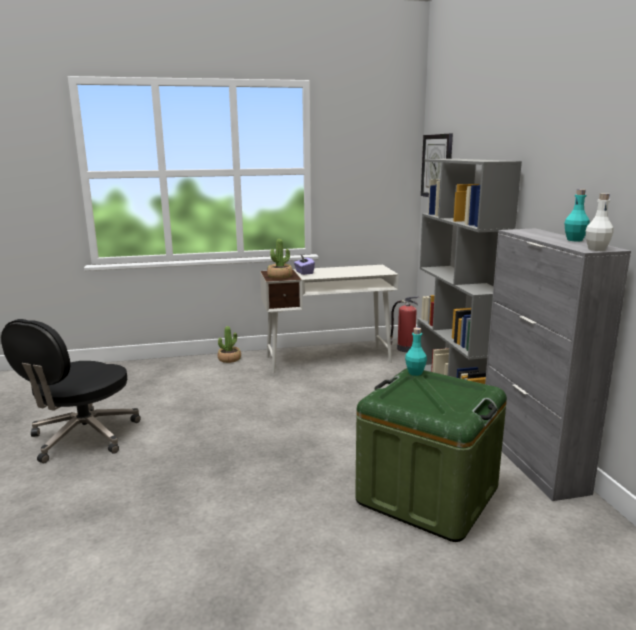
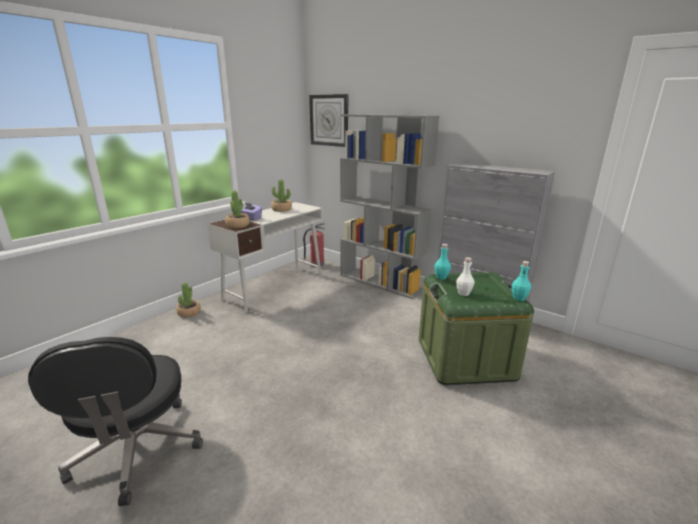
camera: 40 degrees left, 5 degrees up
(350, 269) = (281, 209): none -> potted plant
(574, 240) = (510, 167): turquoise bottle -> turquoise bottle (519, 298)
(596, 249) = (543, 172): white bottle -> white bottle (463, 293)

